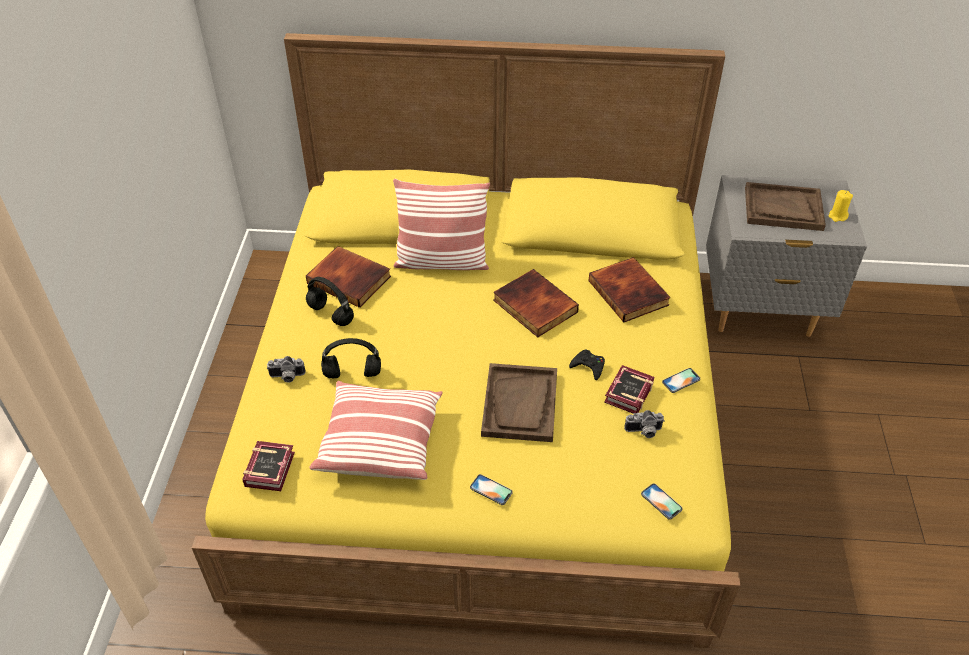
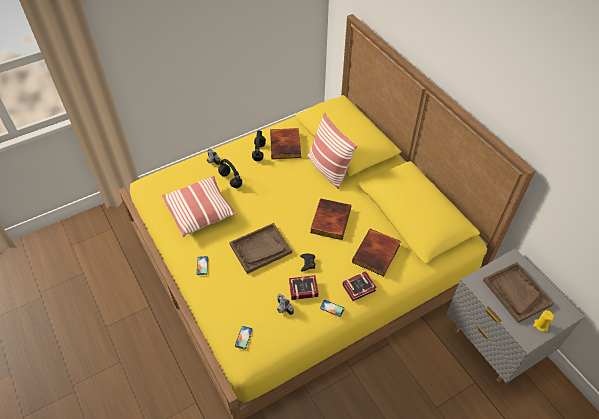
camera: 55 degrees right, 5 degrees up
(272, 467) = (161, 186): book -> book (360, 288)

